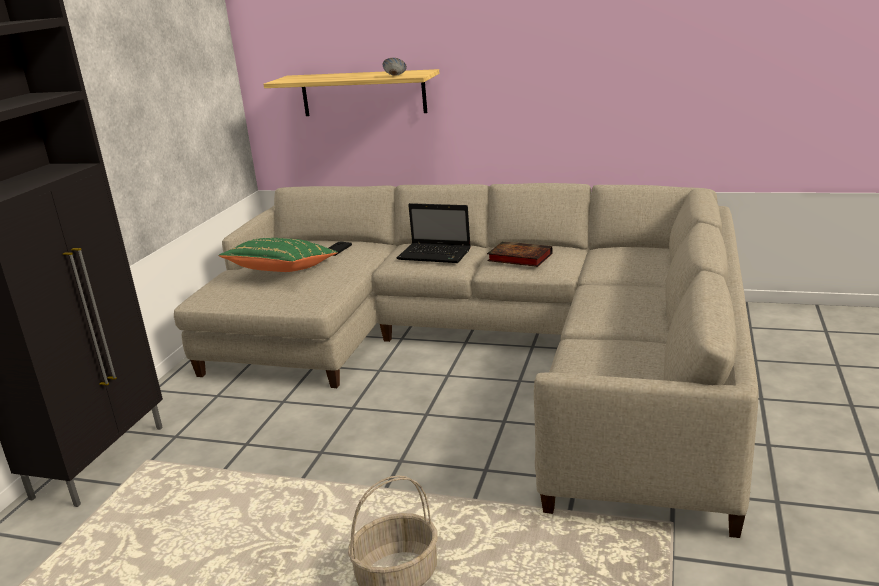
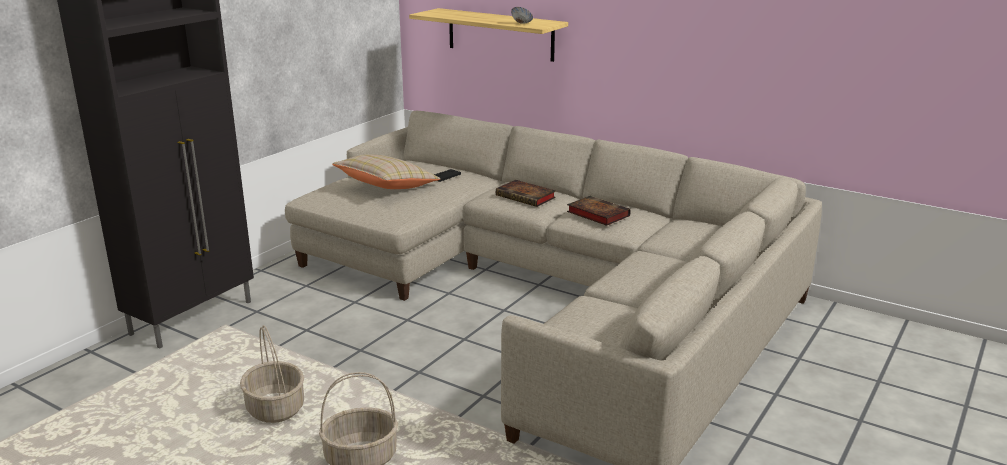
camera: 15 degrees right, 0 degrees up
(263, 543) = (276, 409): none -> basket
(282, 271) = (387, 187): green pillow -> beige pillow
(436, 254) = (527, 197): laptop -> book

